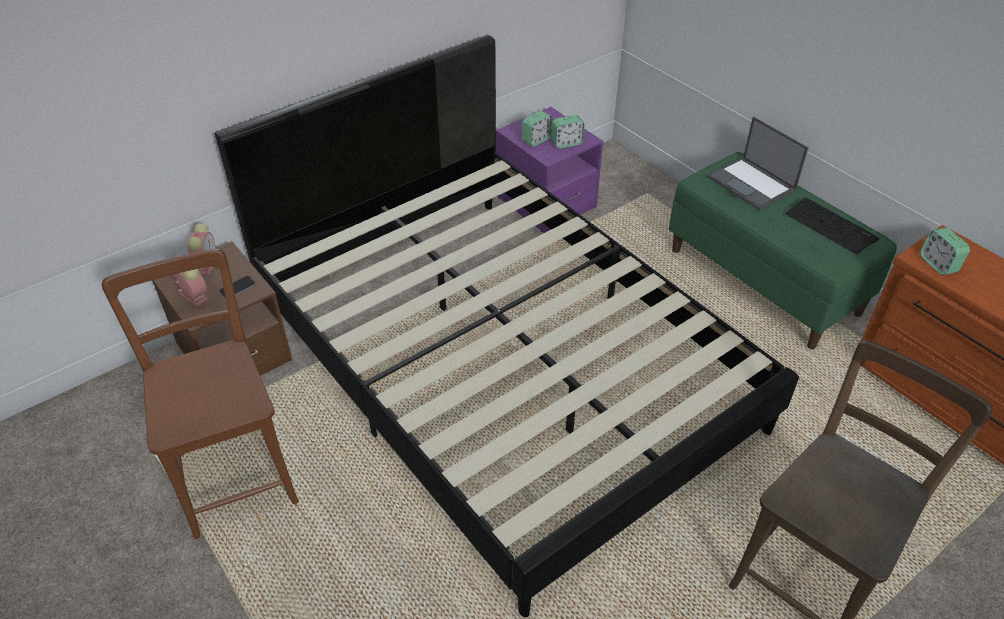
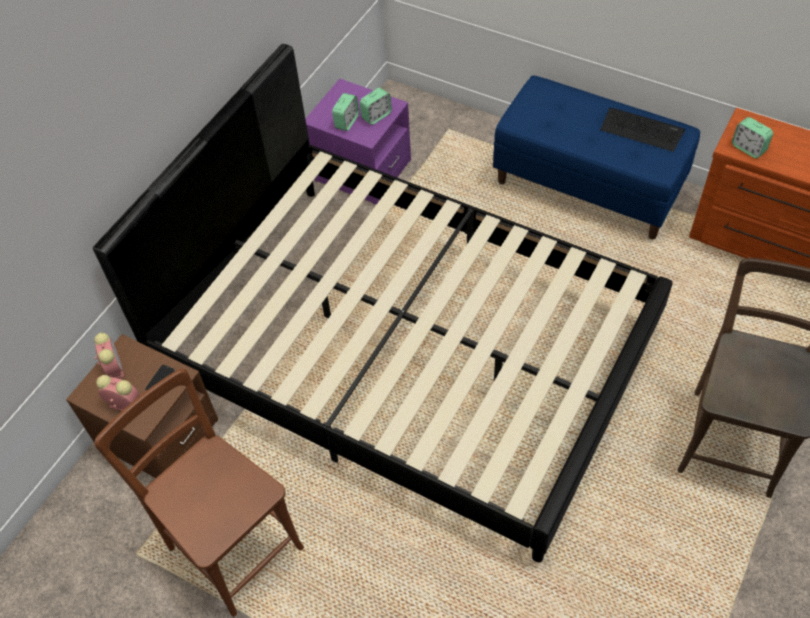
camera: 20 degrees left, 10 degrees up
(752, 184) = (559, 107): laptop -> none
(764, 281) = (589, 186): green bench -> blue bench

